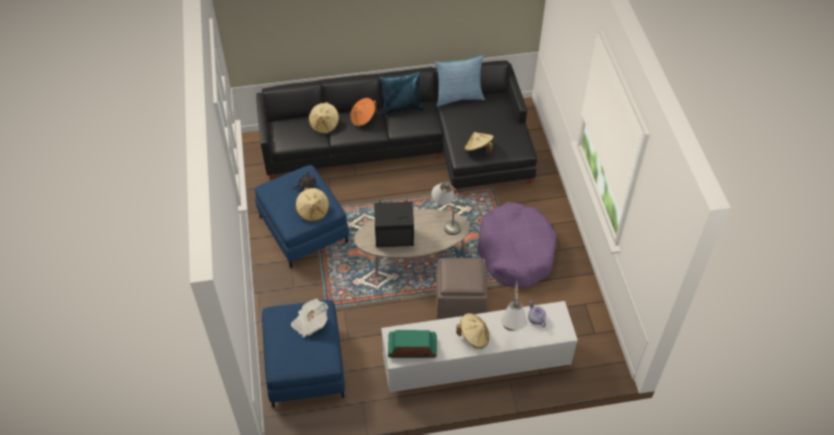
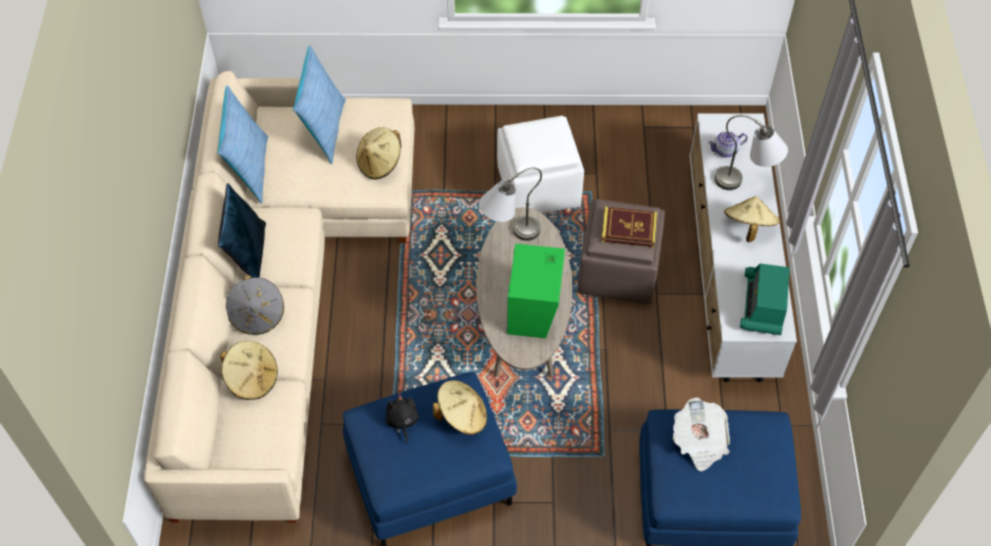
camera: 80 degrees left, 5 degrees up
(363, 119) = (257, 315): orange hat -> grey hat
(395, 239) = (534, 309): black speaker -> green speaker
(408, 146) = (281, 291): black sofa -> beige sofa
(460, 275) = (628, 229): none -> book
(495, 121) = (324, 130): none -> pillow
(515, 252) = (539, 186): purple dog bed -> white ottoman

